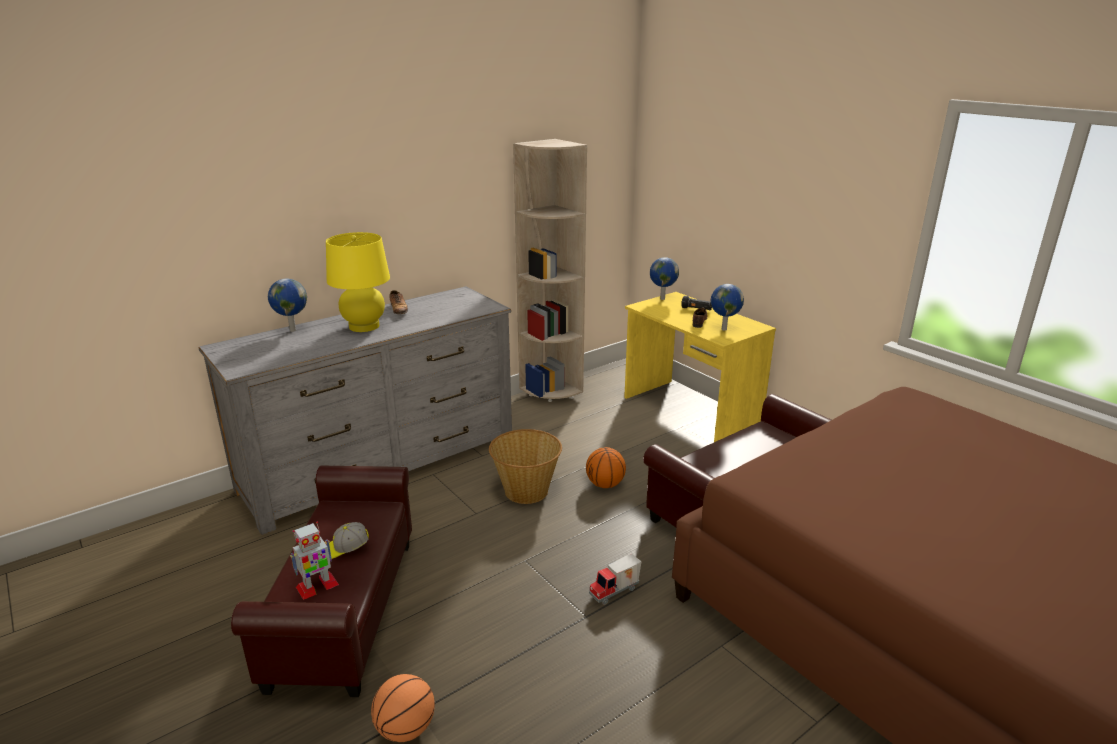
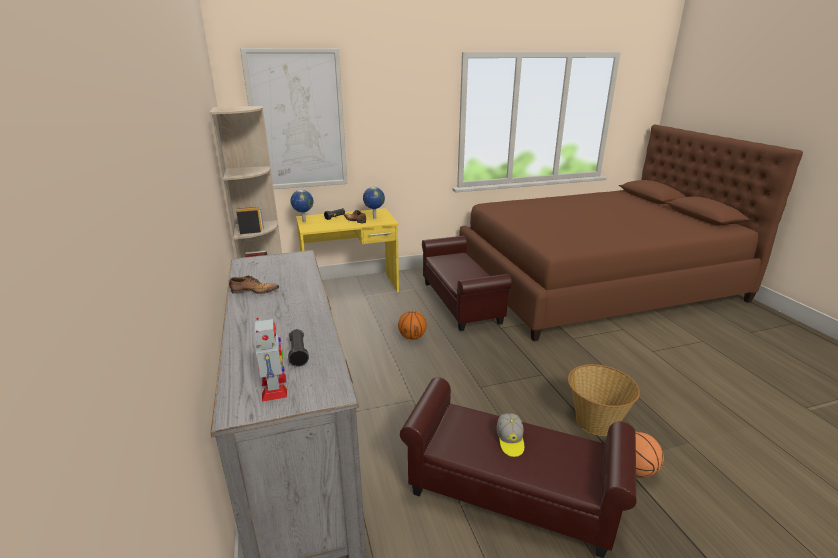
camera: 70 degrees left, 0 degrees up
(292, 330) = (240, 354): globe -> none
(294, 347) = (298, 354): none -> black flashlight
(317, 586) = (557, 461): toy robot -> toy robot (274, 387)
(364, 326) = (280, 311): yellow table lamp -> none
(526, 490) = (398, 370): basket -> basket (595, 421)
(615, 592) = (523, 359): toy truck -> none
(700, 171) = (298, 121): none -> picture

